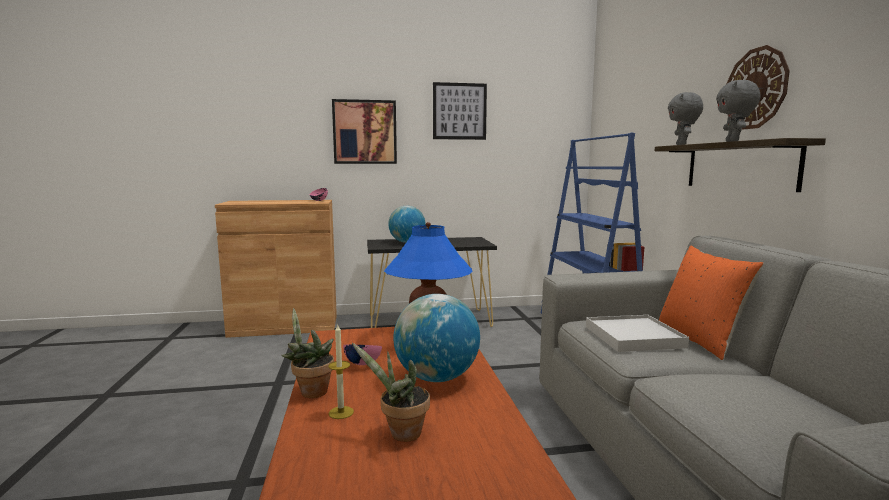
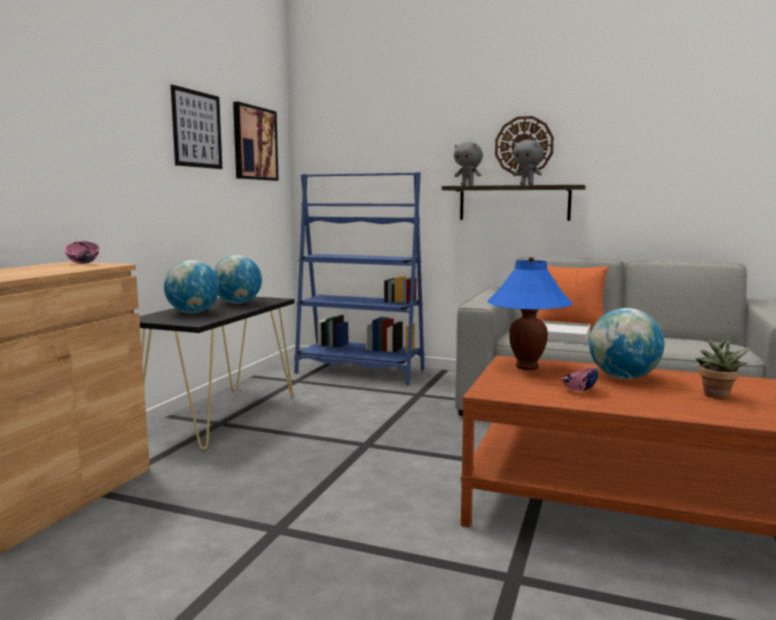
camera: 60 degrees left, 0 degrees up
(311, 391) = (632, 409): potted plant -> none
(341, 412) = (678, 405): candle -> none
(365, 132) = (100, 149): picture -> picture (254, 143)
(453, 242) = (238, 303): none -> globe

